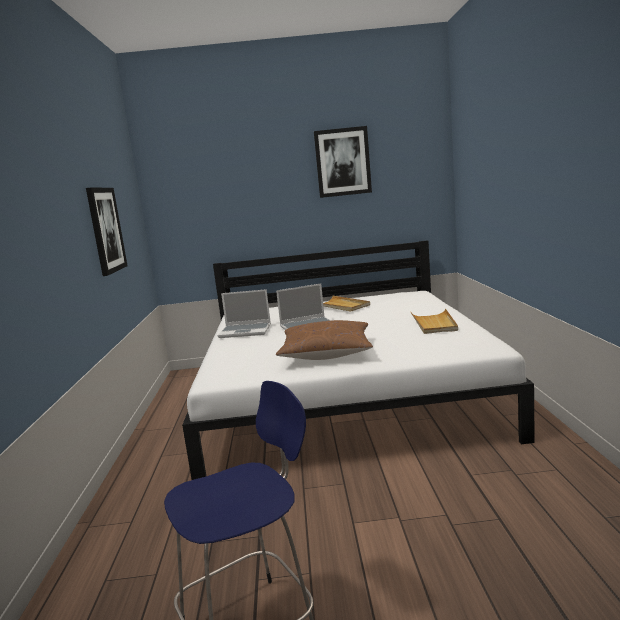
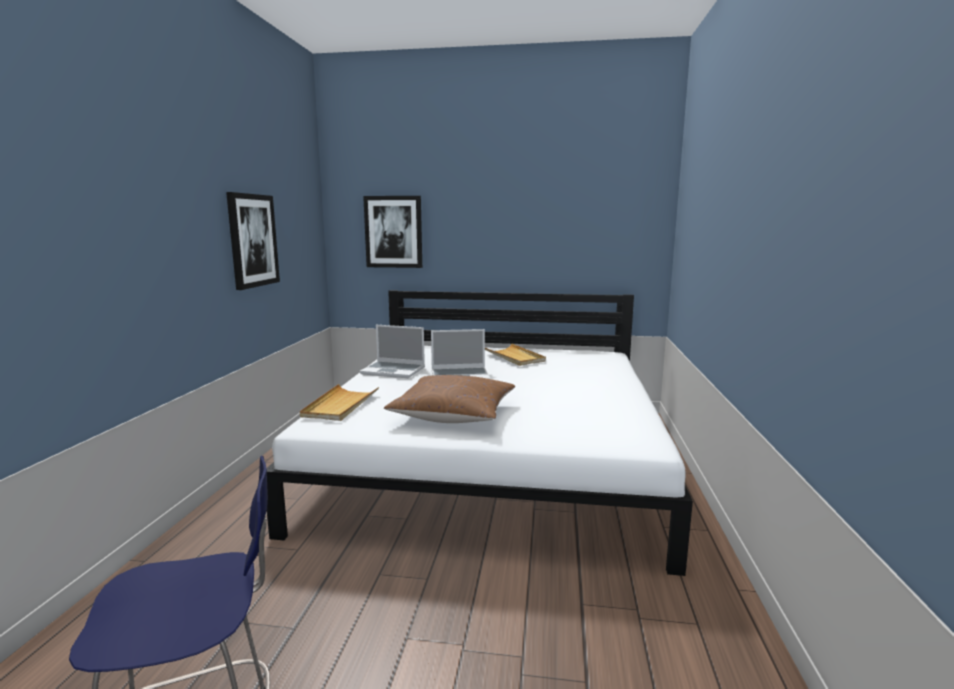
camera: 10 degrees right, 0 degrees up
(342, 162) = (544, 193): picture -> picture (393, 232)
(434, 324) = (601, 398): beige tray -> beige tray (340, 405)

